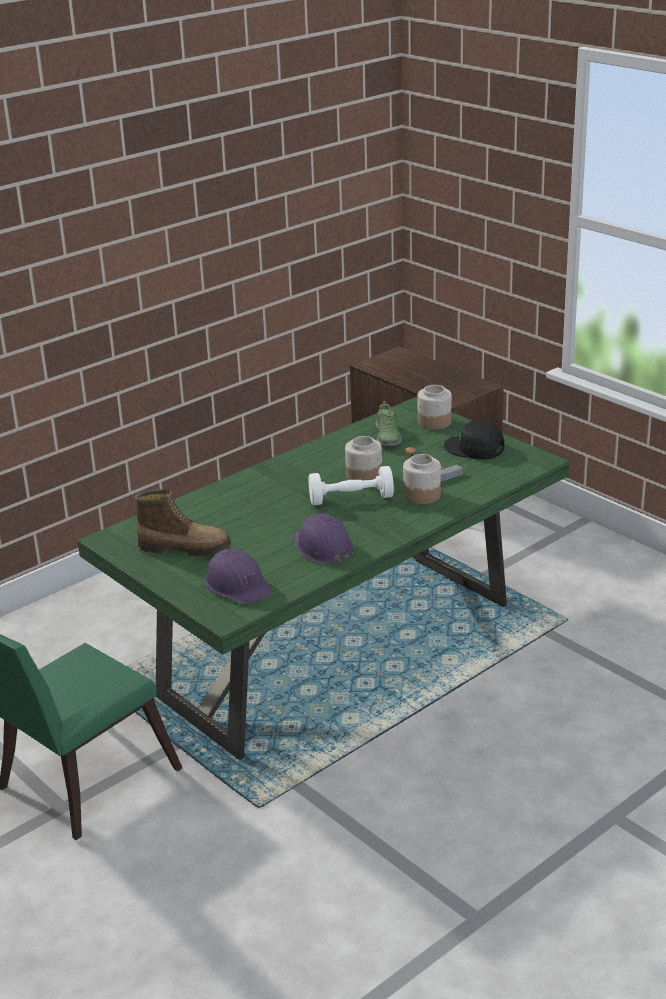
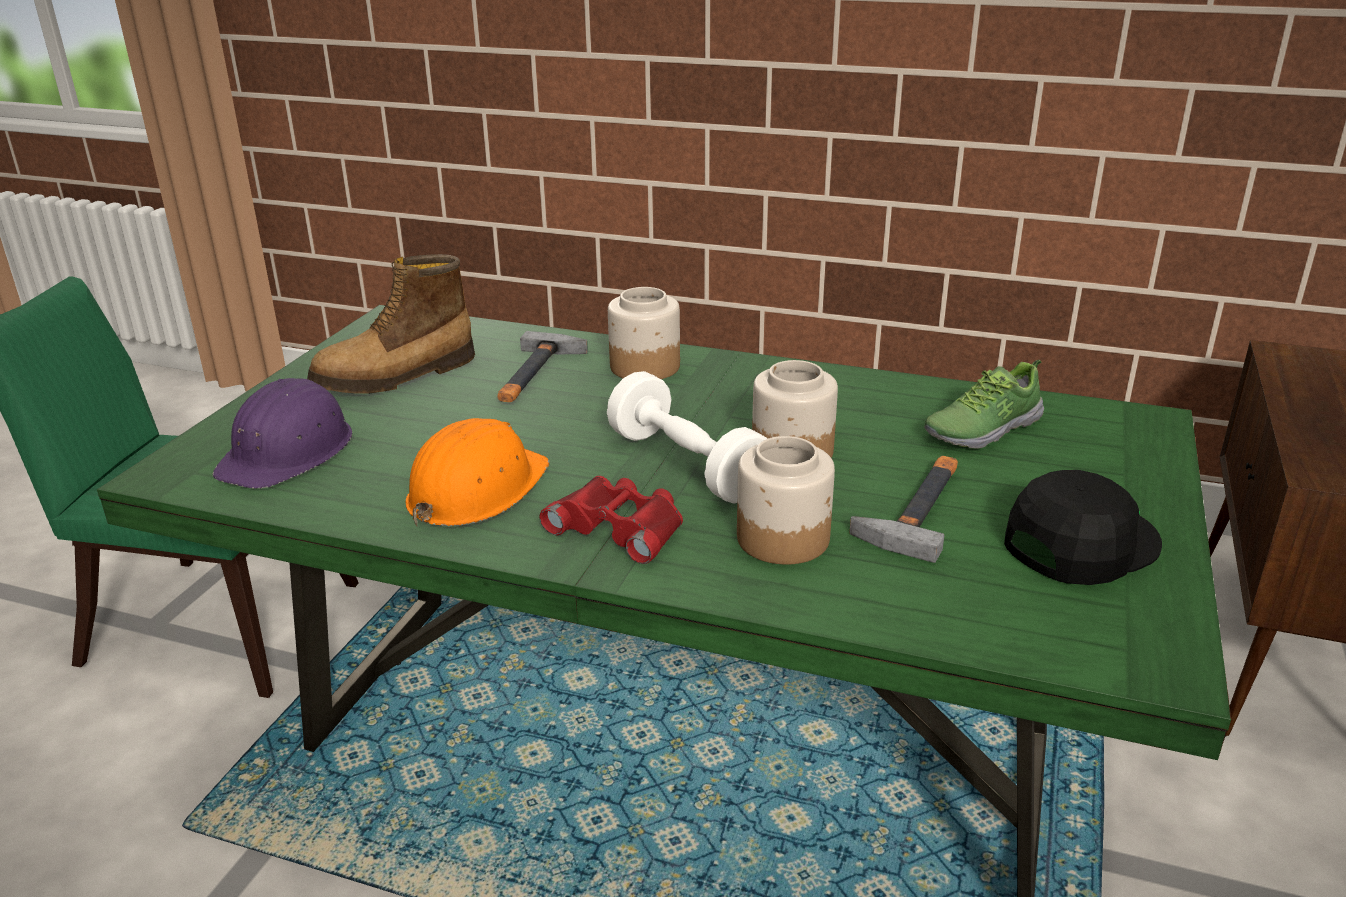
camera: 60 degrees right, 0 degrees up
(185, 548) = (397, 376): boot -> boot turned 75 degrees clockwise
(227, 513) = (535, 374): none -> hammer
(322, 546) = (476, 489): purple hard hat -> orange hard hat
(382, 523) = (619, 527): none -> red binoculars
(434, 422) = (1117, 460): jar -> jar (644, 367)
(474, 448) = (1080, 543): black cap -> black cap turned 60 degrees clockwise

